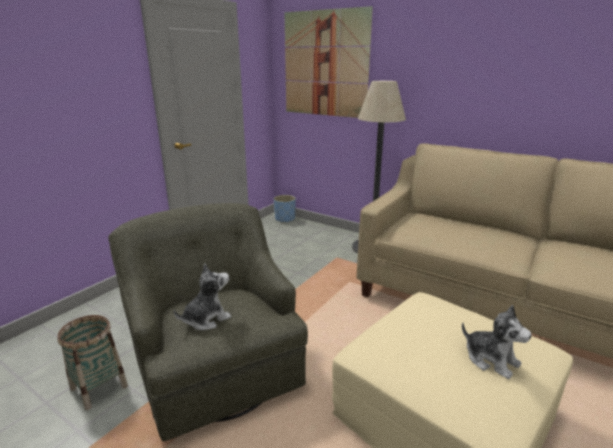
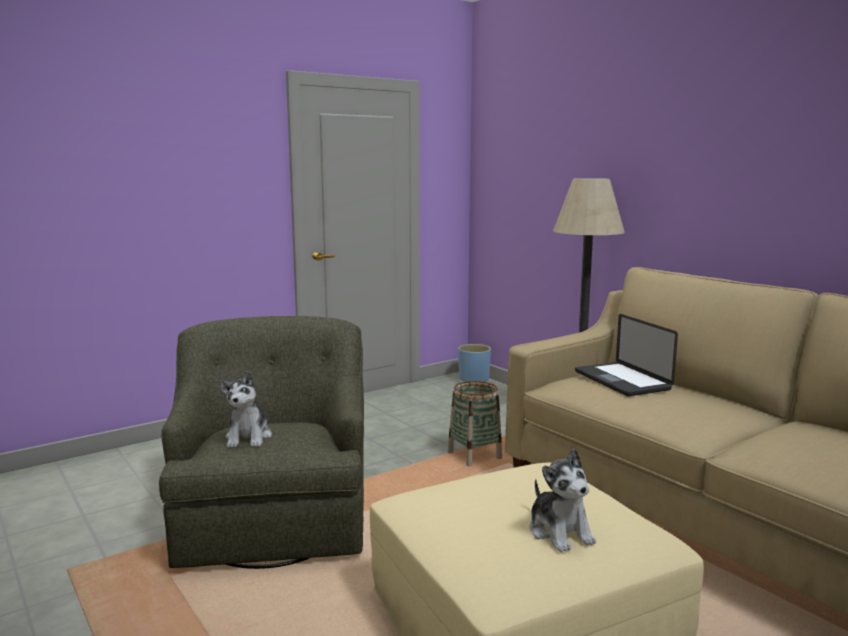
camera: 20 degrees right, 10 degrees down
(99, 388) = (139, 513): basket -> basket (474, 456)
(206, 319) = (248, 437): plush toy -> plush toy turned 105 degrees clockwise
(325, 64) = (533, 158): picture -> none
(434, 223) = (621, 380): none -> laptop

